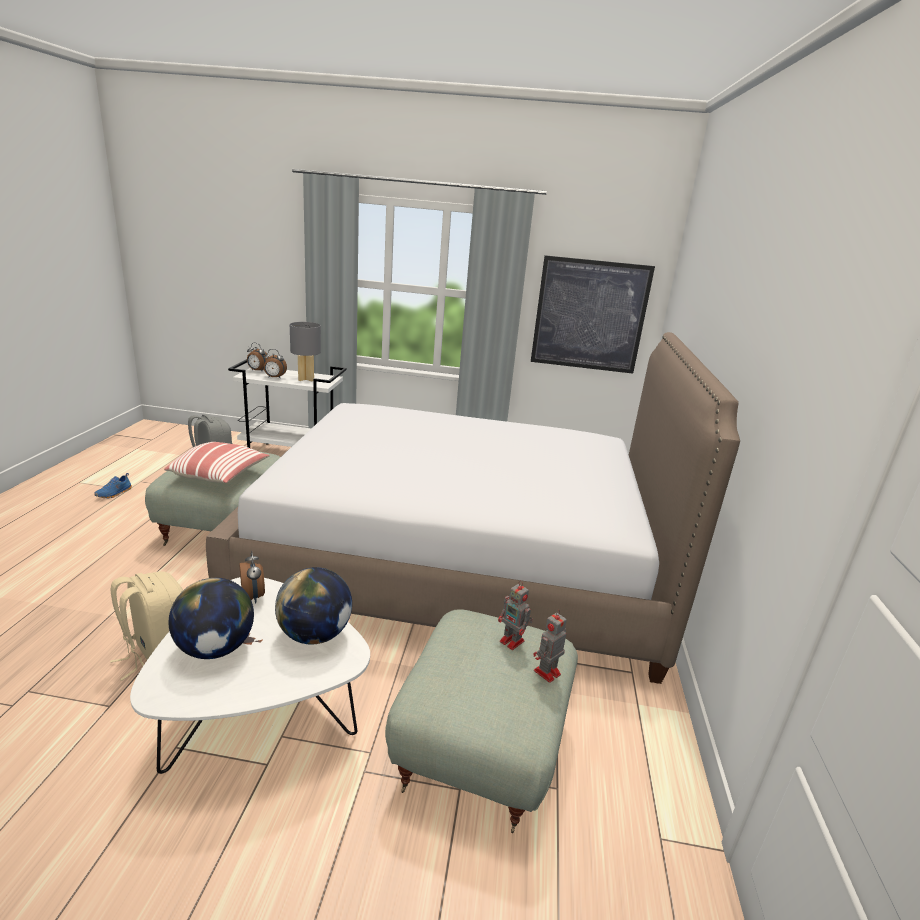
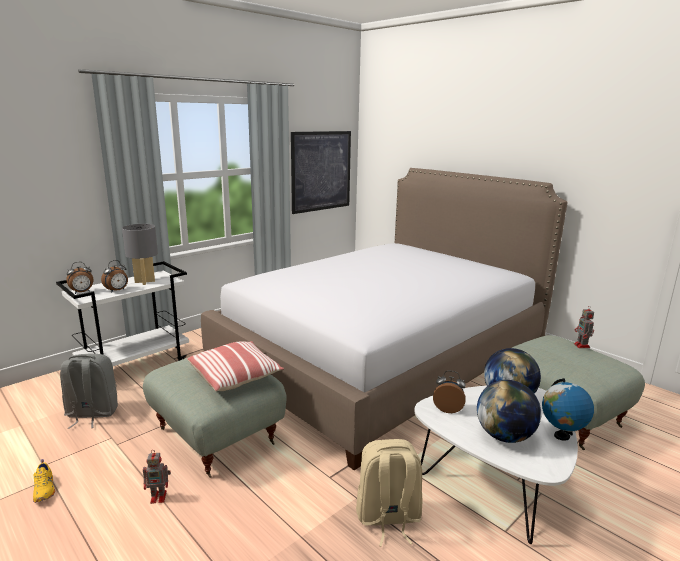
camera: 50 degrees left, 5 degrees down
(114, 493) = (45, 489): blue shoe -> yellow shoe
(244, 695) = (561, 436): none -> globe
(513, 642) = (553, 344): toy robot -> toy robot (159, 497)

